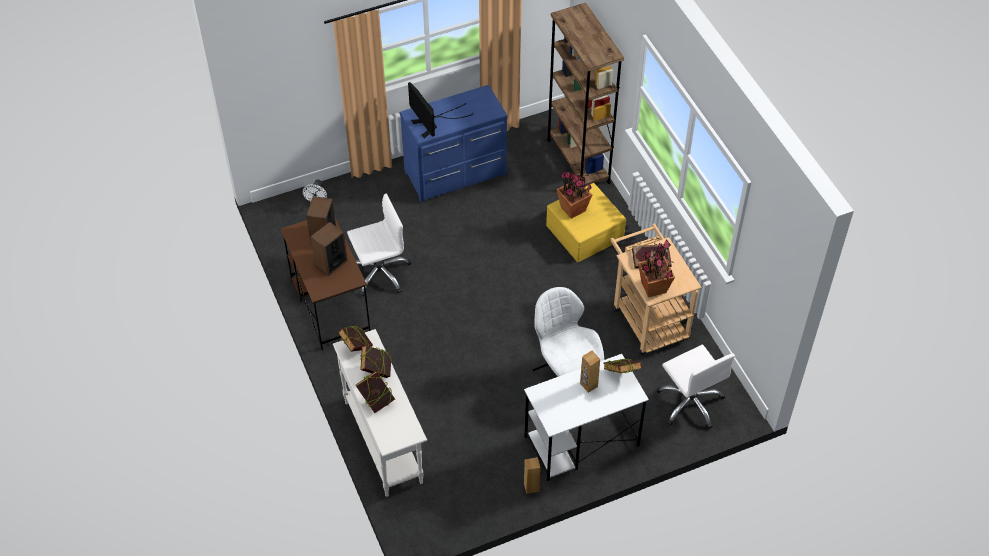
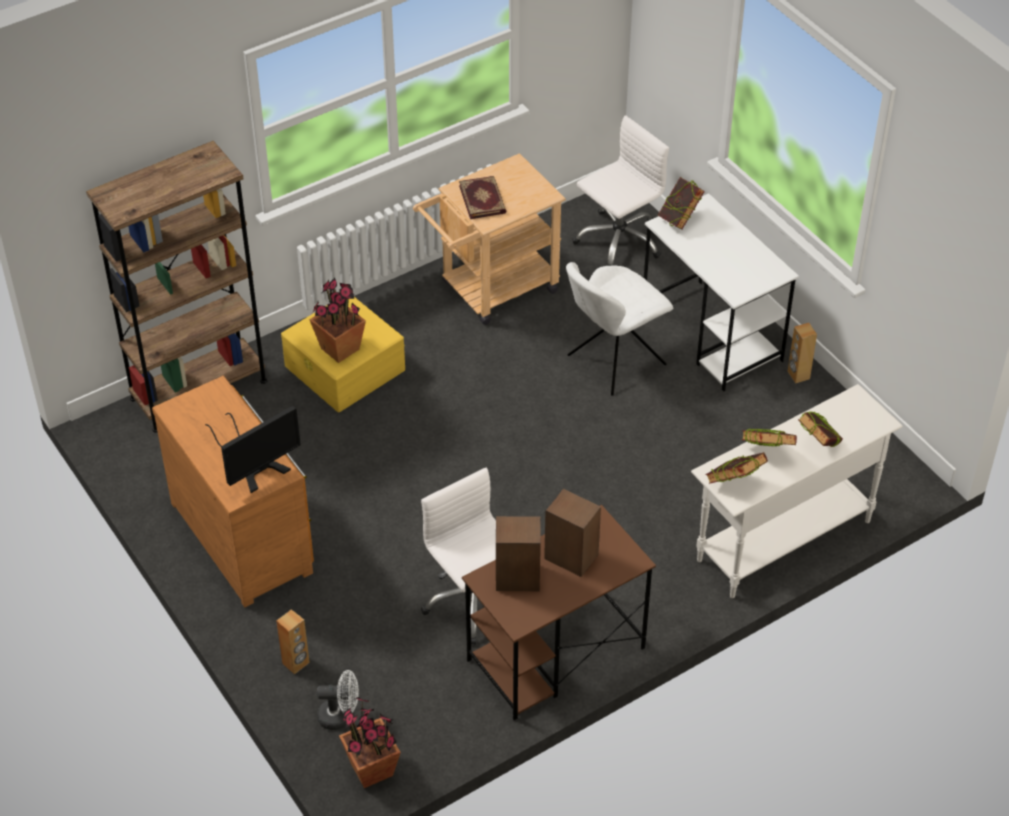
camera: 100 degrees left, 5 degrees down
(457, 174) = (244, 535): blue dresser -> brown dresser
(588, 385) = (706, 247): brown speaker -> brown speaker (296, 663)
(653, 287) = (533, 194): potted plant -> potted plant (372, 770)

